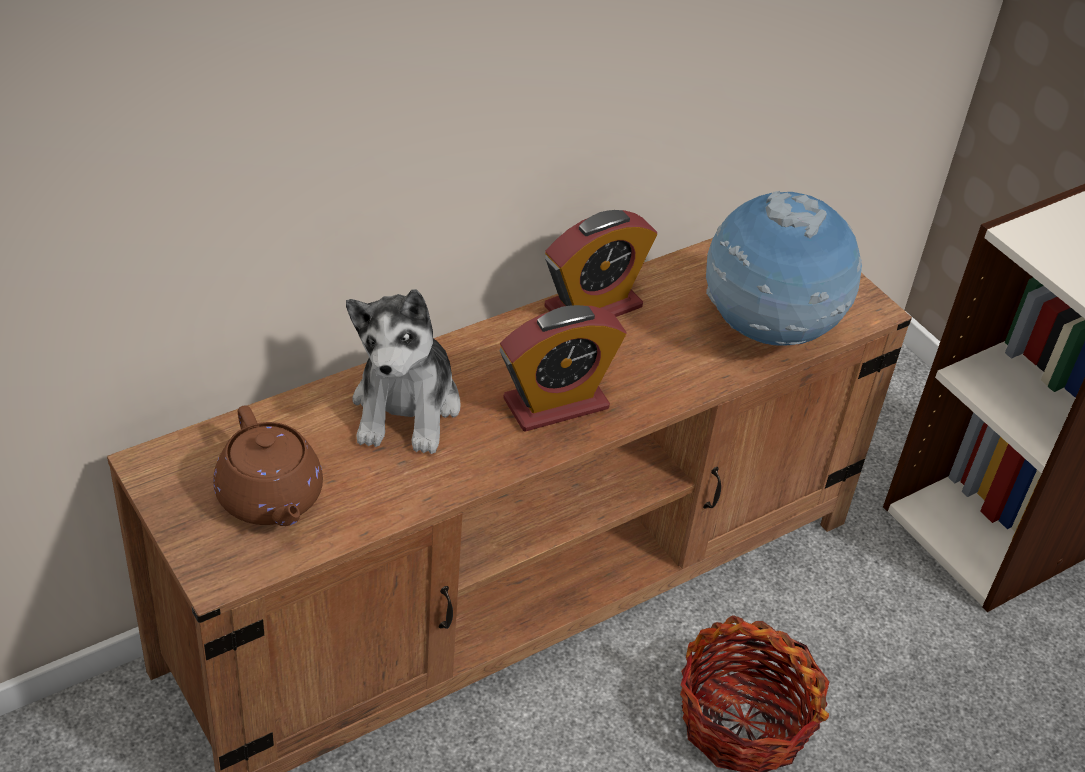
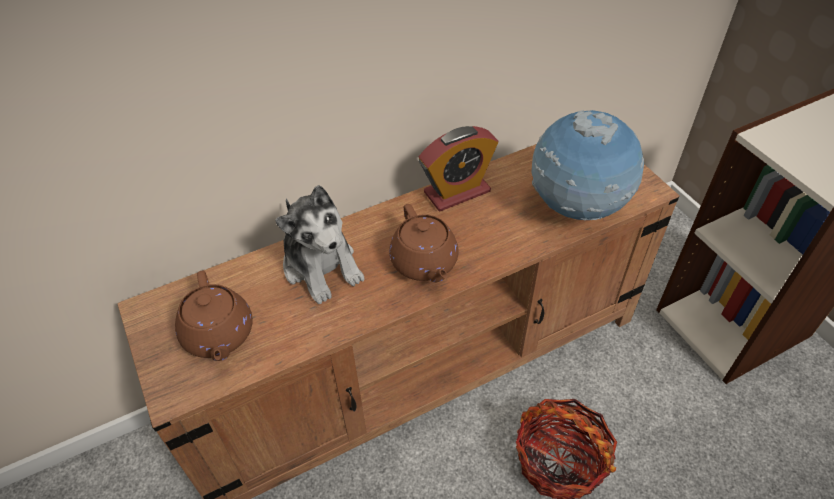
camera: 10 degrees right, 5 degrees up
(406, 407) = (322, 266): plush toy -> plush toy turned 45 degrees counterclockwise
(556, 404) = (424, 263): alarm clock -> brown teapot

